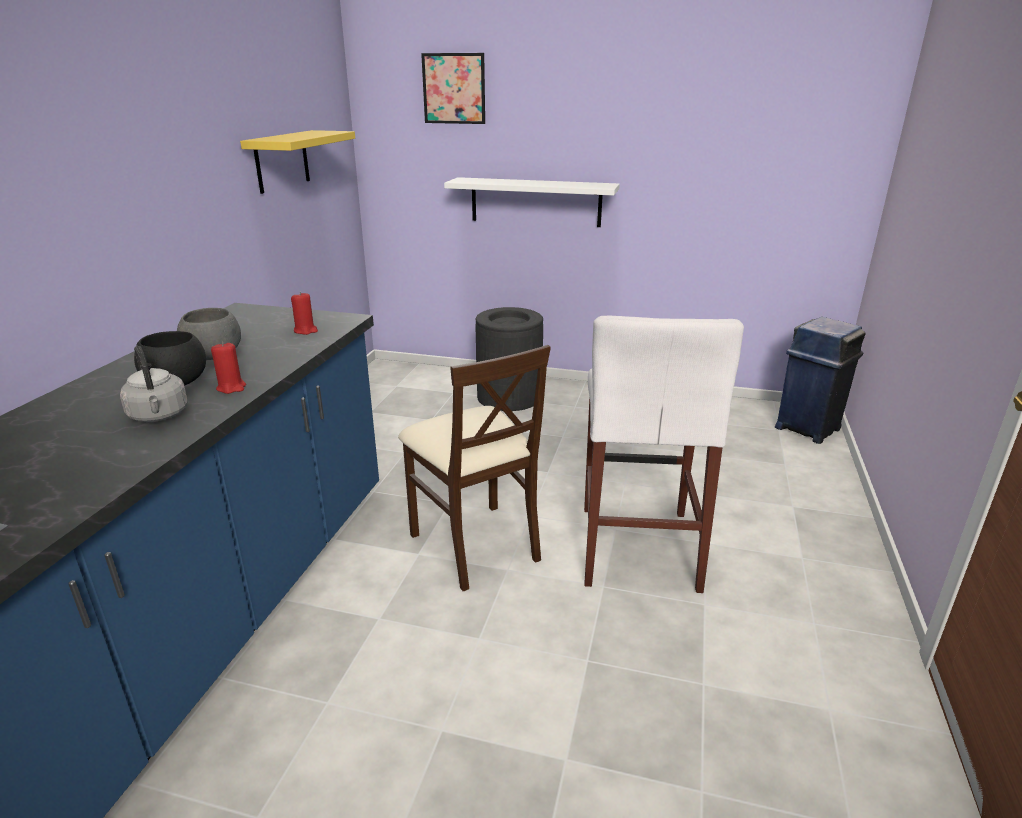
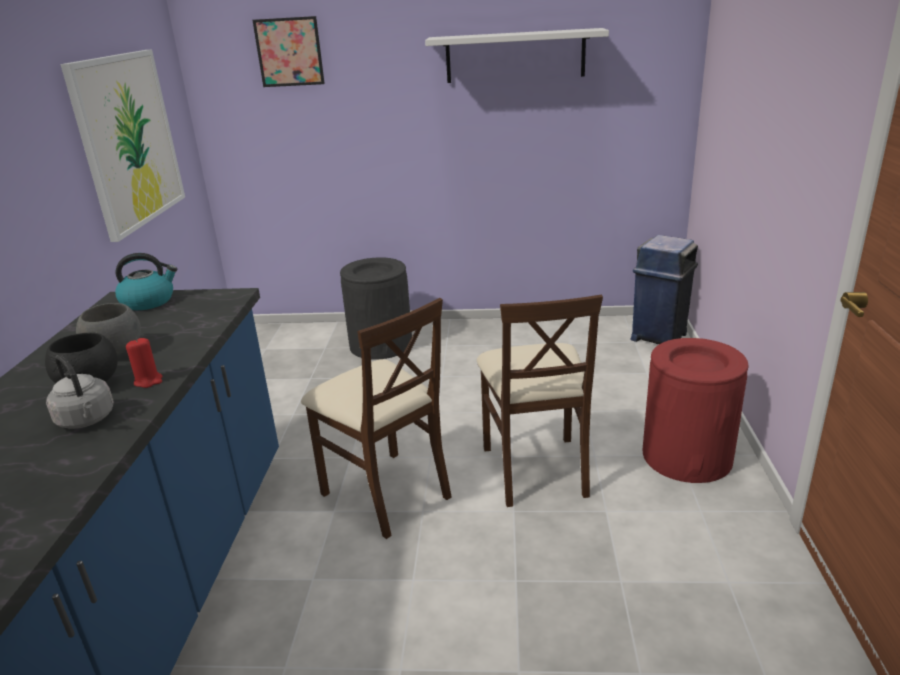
camera: 10 degrees left, 0 degrees up
(265, 315) = (149, 301): none -> kettle
(282, 161) = (128, 141): yellow shelf -> picture
(305, 330) = (198, 312): red candle -> none
(535, 202) = (382, 154): white shelf -> white shelf (515, 56)
(638, 547) = (536, 469): white stool -> beige chair
(812, 560) = (687, 456): none -> red trash can

